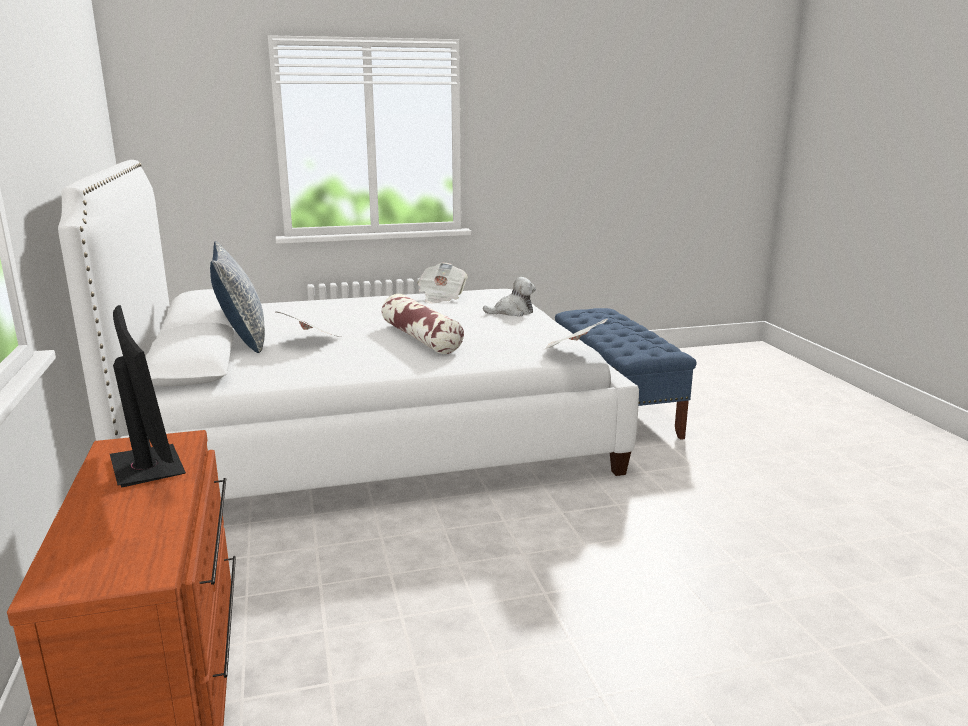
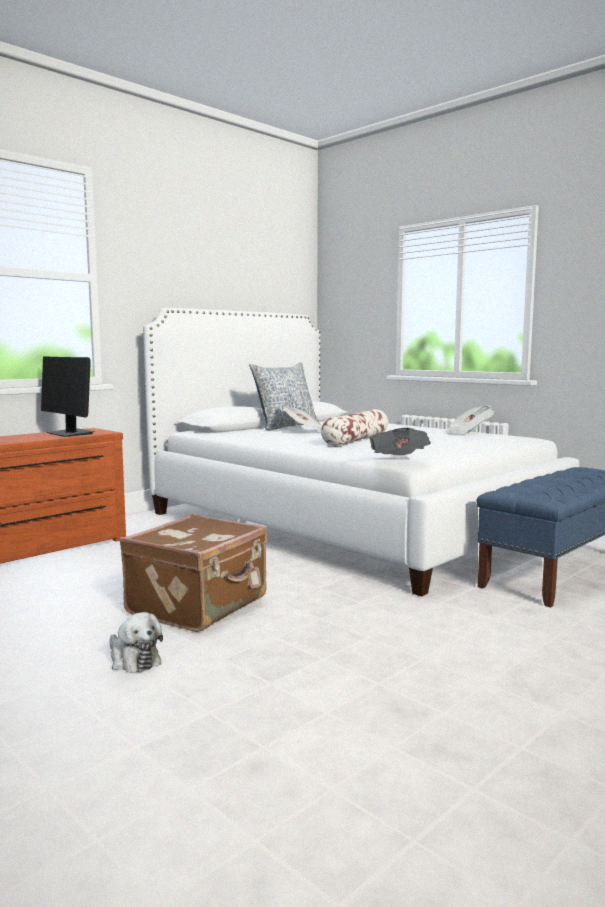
camera: 60 degrees right, 10 degrees down
(147, 466) = (70, 433): monitor -> monitor turned 105 degrees clockwise
(512, 312) = (474, 444): plush toy -> plush toy (133, 660)
(558, 593) = (199, 606): none -> brown suitcase

